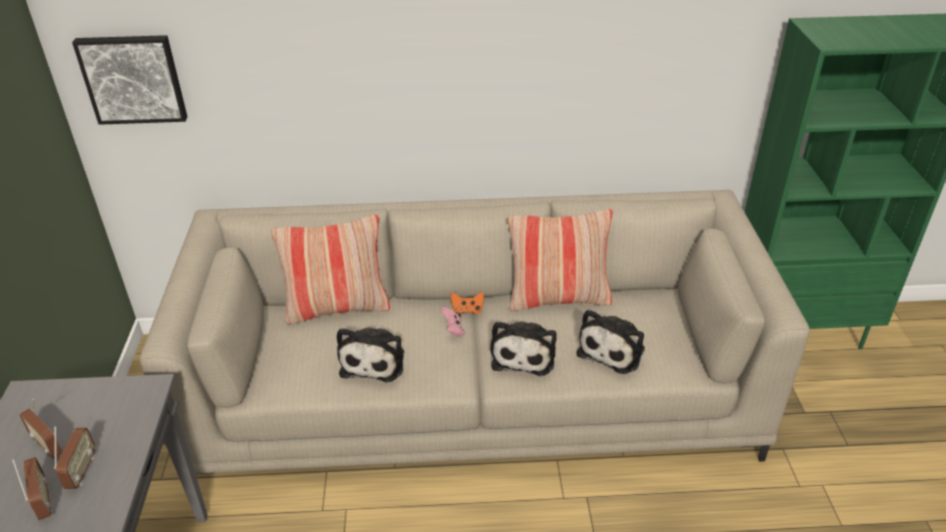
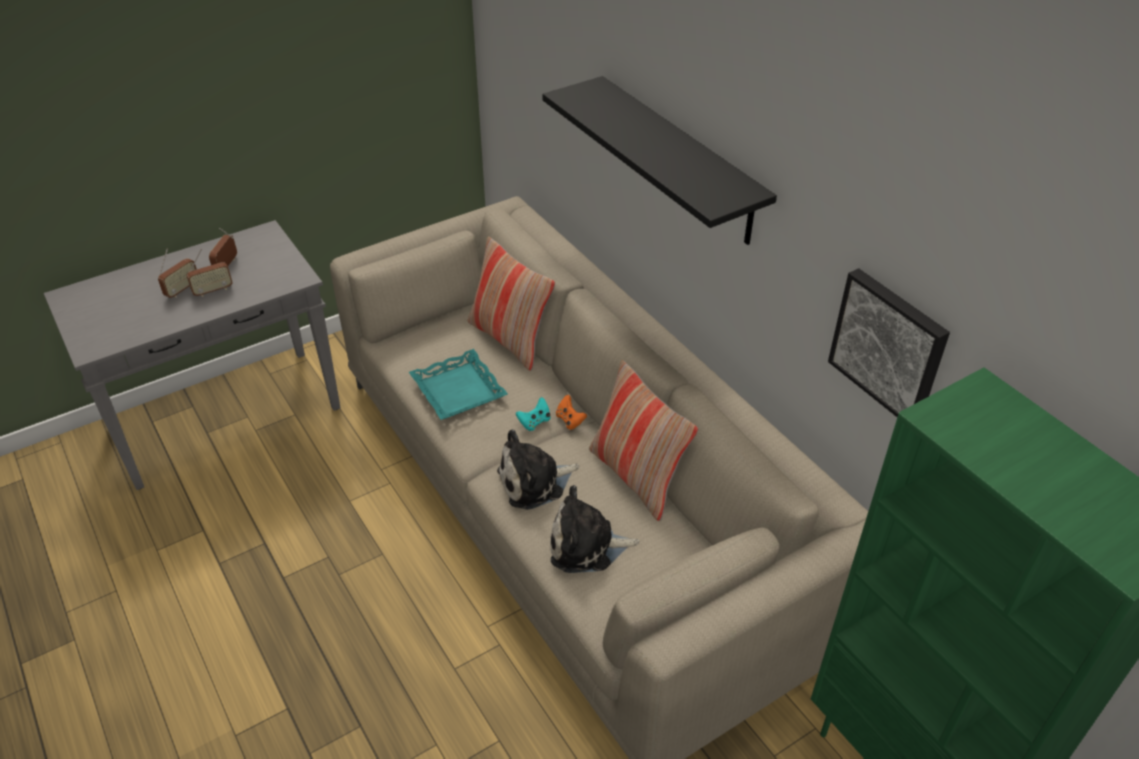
camera: 60 degrees right, 5 degrees up
(133, 78) = (505, 60): picture -> picture (889, 345)
(374, 360) = (459, 390): plush toy -> turquoise tray
(443, 41) = (679, 160): none -> black shelf
(453, 330) = (534, 422): pink game controller -> turquoise game controller

